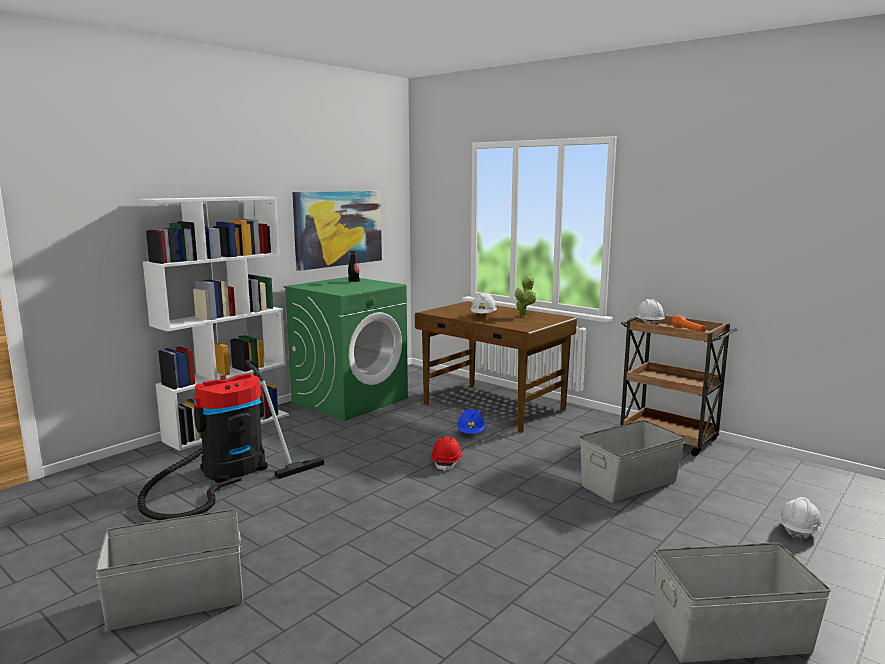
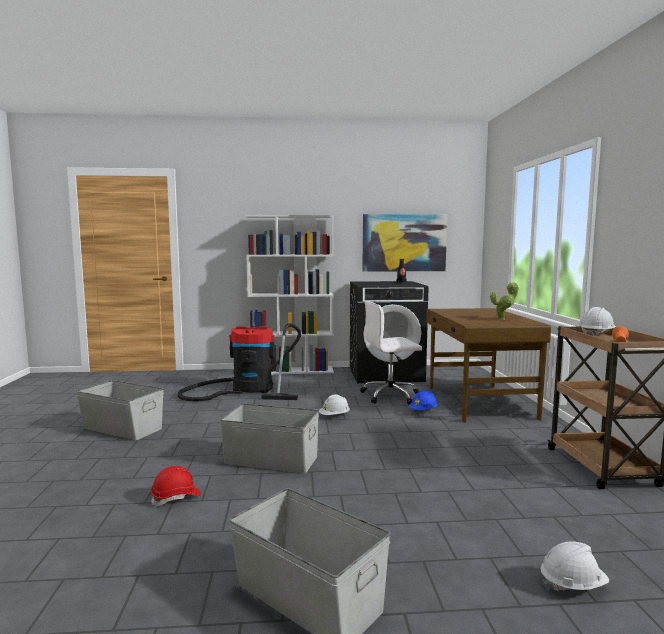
camera: 45 degrees right, 5 degrees down
(350, 400) = (386, 374): green washing machine -> black washing machine
(409, 425) = (391, 396): none -> white office chair
(447, 462) = (367, 421): red hard hat -> red hard hat (176, 497)
(483, 316) = (468, 315): white hard hat -> white hard hat (334, 416)
(628, 483) = (475, 480): grey storage box -> grey storage box (271, 459)

